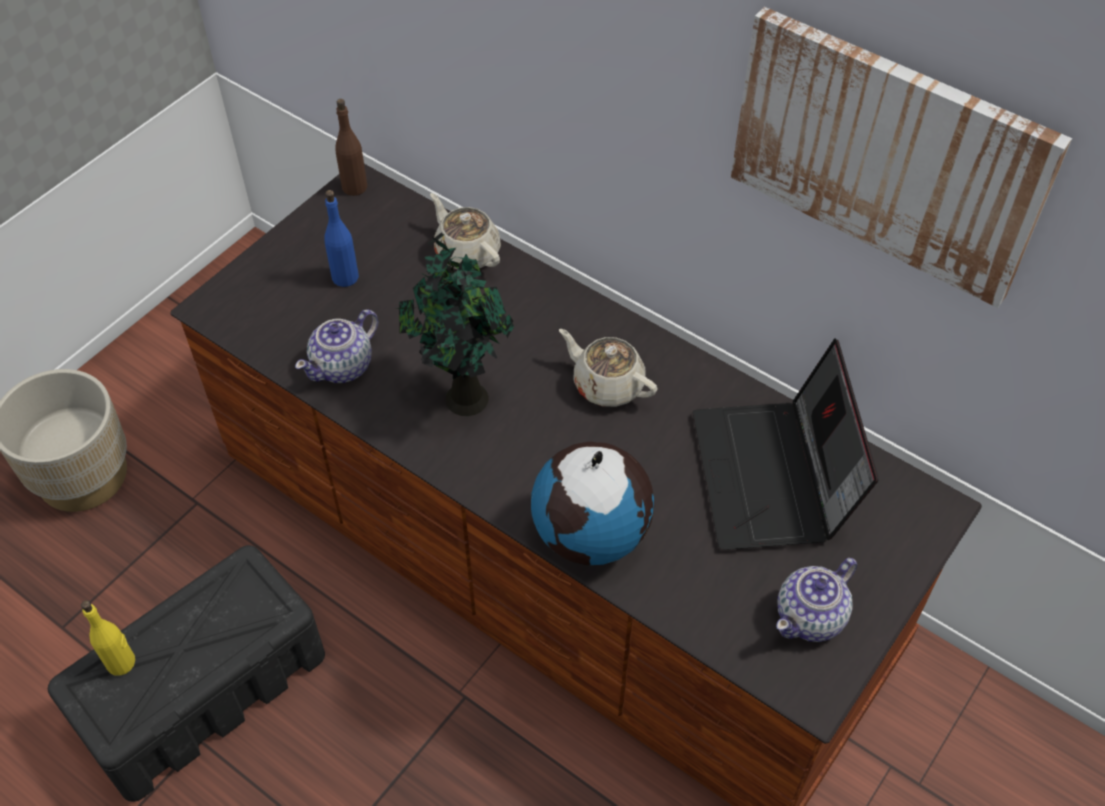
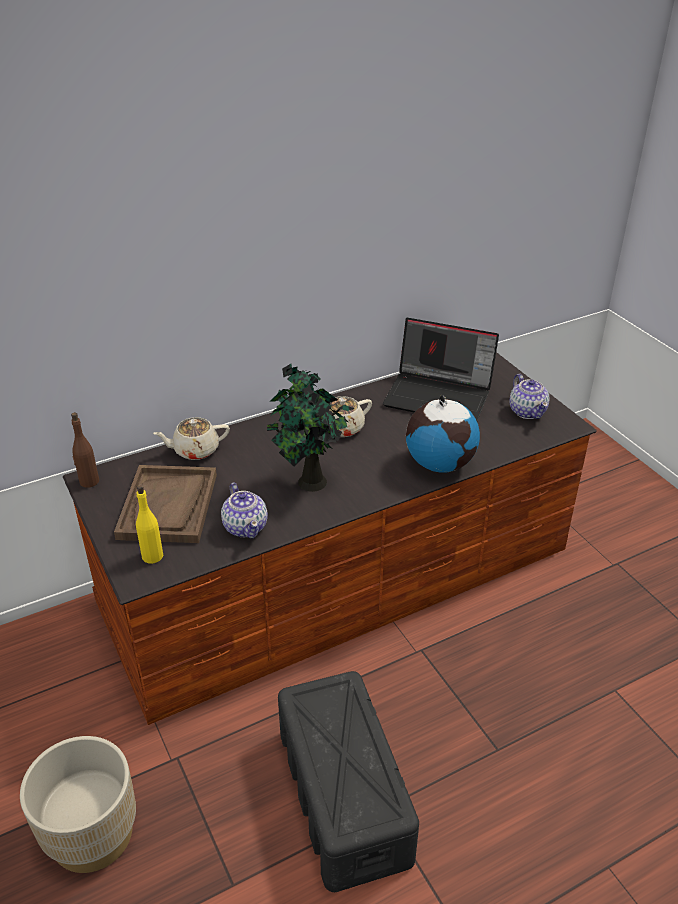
camera: 65 degrees left, 15 degrees down
(121, 662) = (337, 793): yellow bottle -> yellow bottle (152, 556)
(345, 277) = (168, 506): blue bottle -> brown tray
(887, 154) = (410, 190): picture -> none

